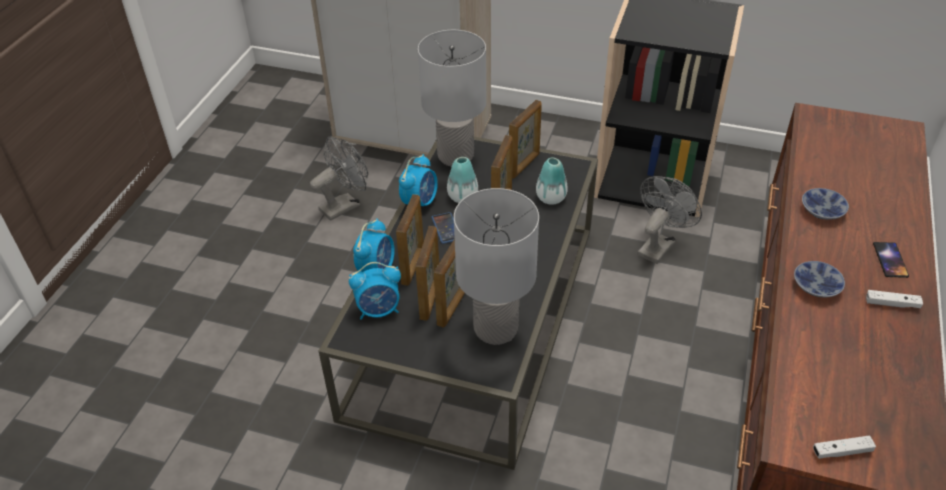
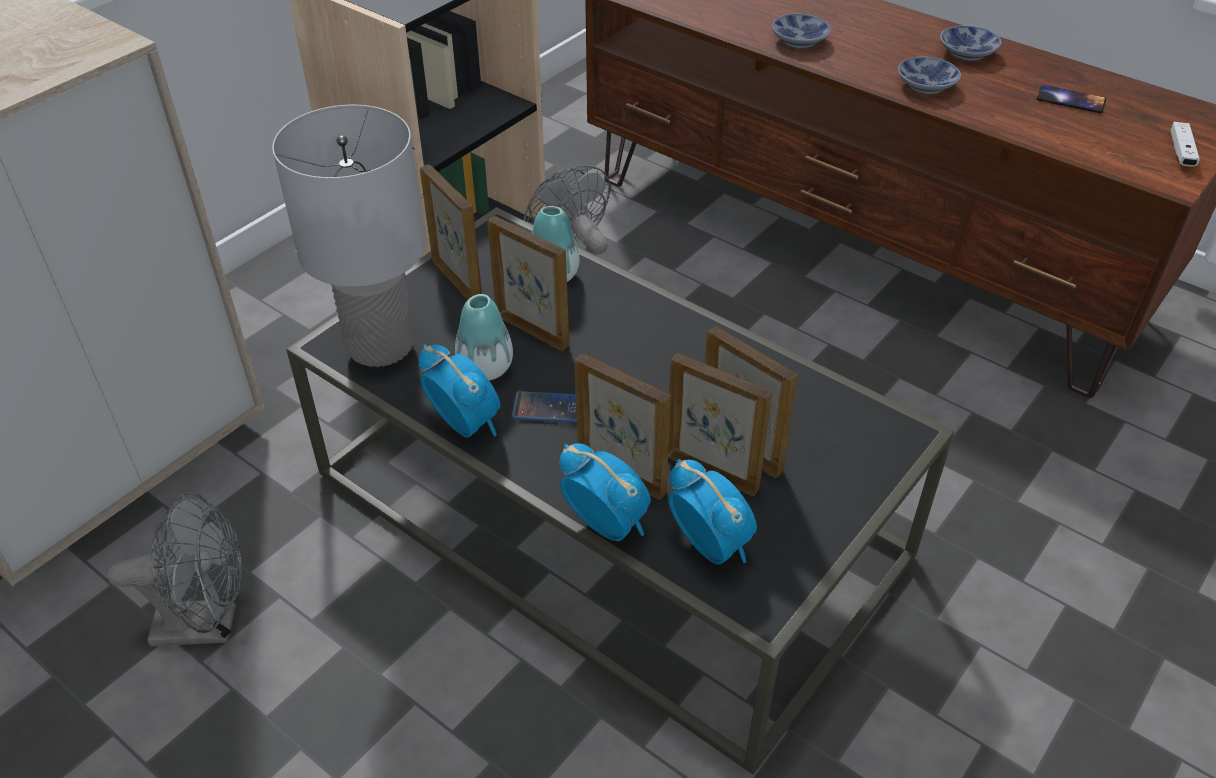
camera: 70 degrees left, 0 degrees up
(345, 205) = (208, 625): grey fan -> grey fan turned 105 degrees clockwise
(379, 310) = (709, 545): alarm clock -> alarm clock turned 45 degrees counterclockwise
(495, 332) = (815, 415): grey table lamp -> none
(890, 260) = (901, 30): phone -> phone (1070, 100)
(892, 304) = (969, 52): white game controller -> bowl

